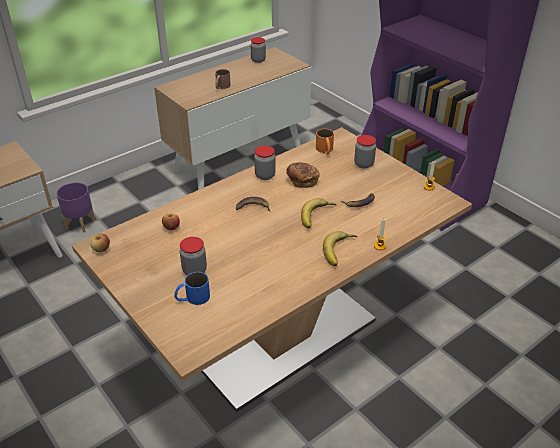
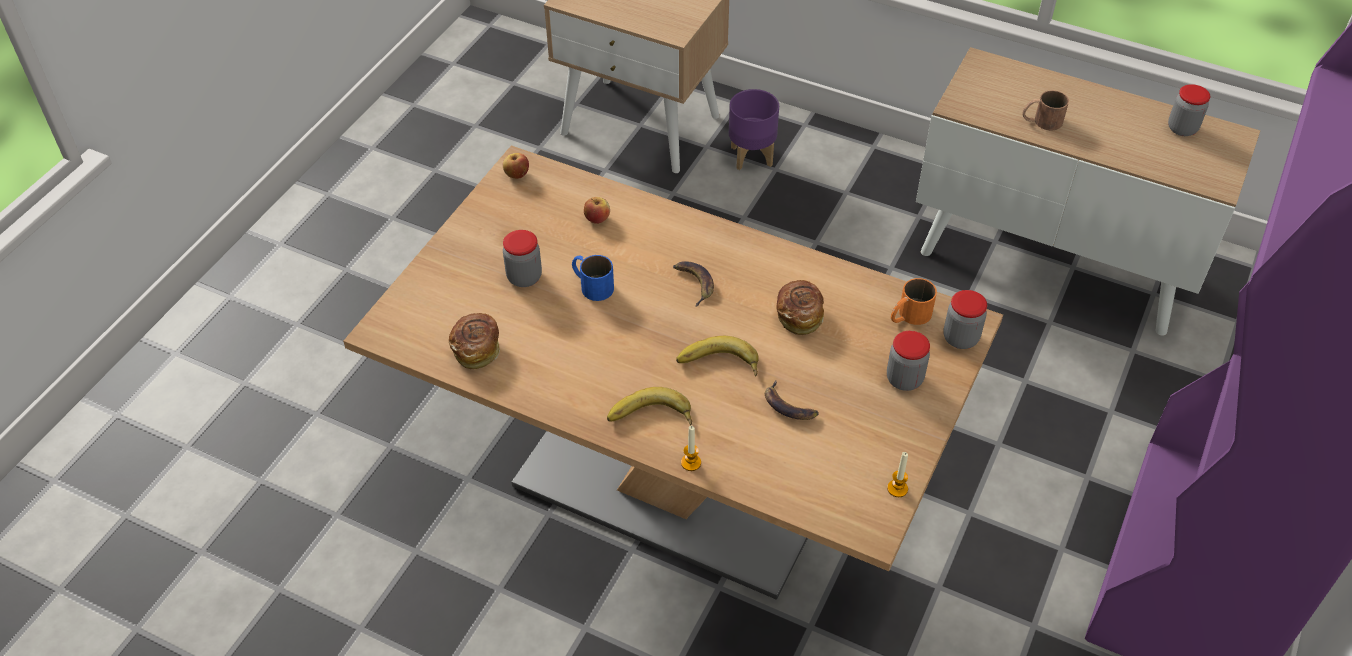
camera: 65 degrees right, 10 degrees up
(192, 298) = (473, 296): blue mug -> blue mug (591, 284)
(239, 308) = (477, 349): none -> bread
(265, 175) = (783, 268): jar -> jar (960, 338)

